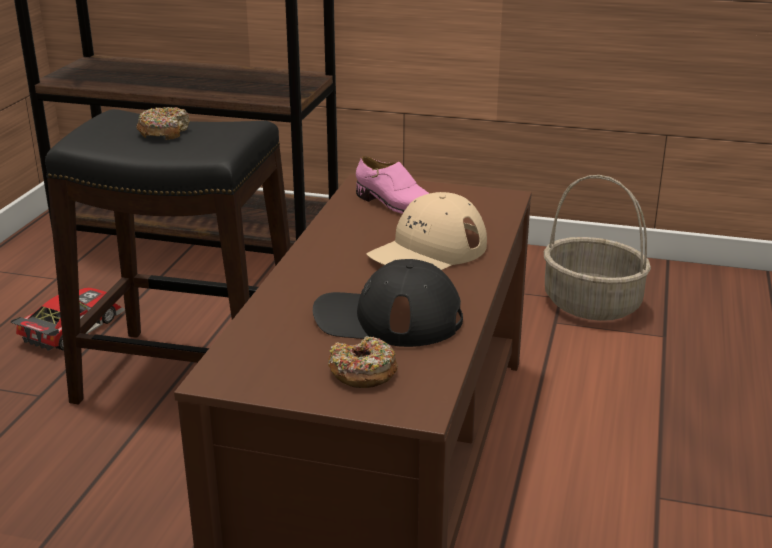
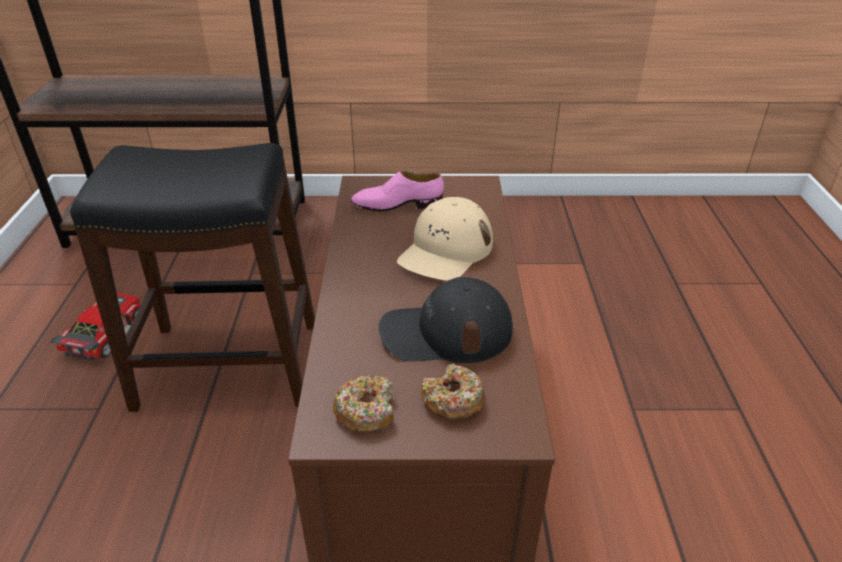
camera: 15 degrees left, 10 degrees up
(164, 132) = (181, 168): donut -> donut (366, 410)
(397, 205) = (397, 204): pink shoe -> pink shoe turned 150 degrees clockwise
(590, 304) = (521, 243): basket -> none

